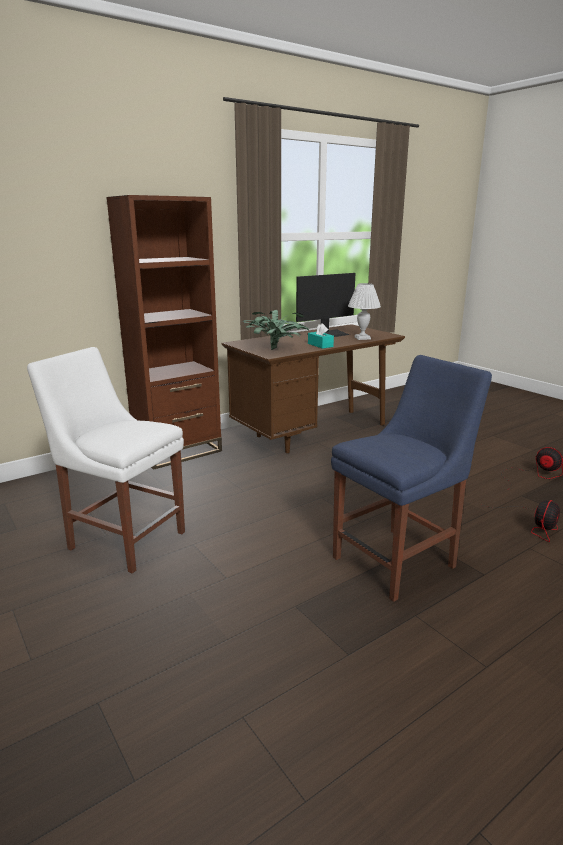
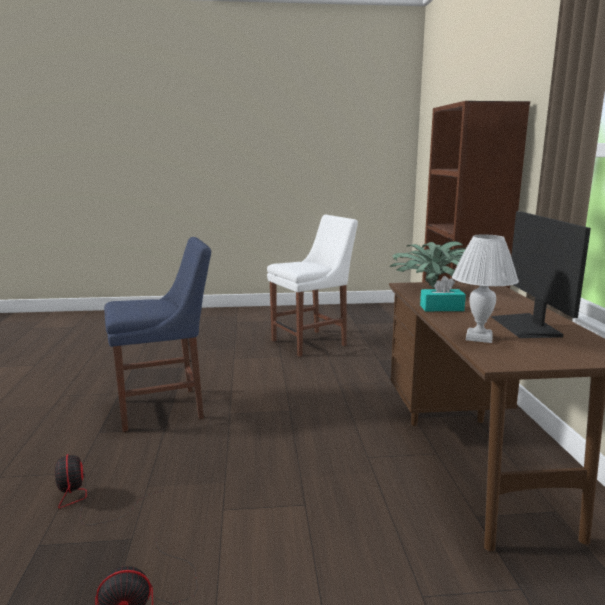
camera: 120 degrees right, 5 degrees down
(398, 560) = (165, 408): blue chair -> blue chair turned 105 degrees counterclockwise

